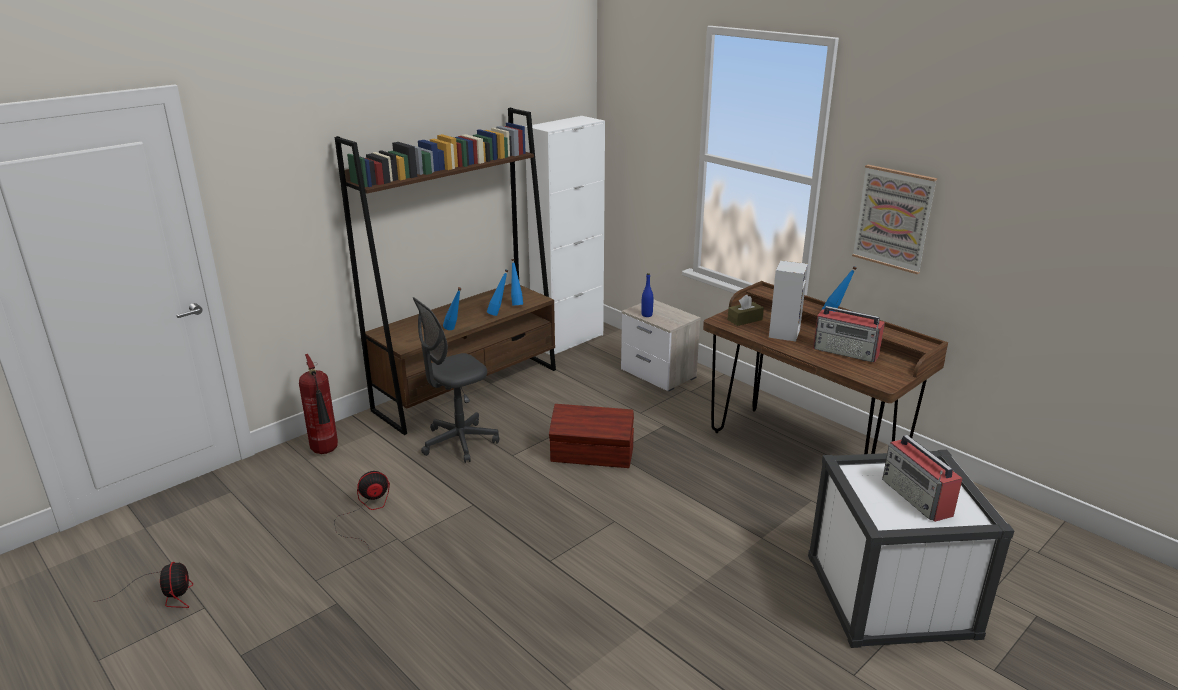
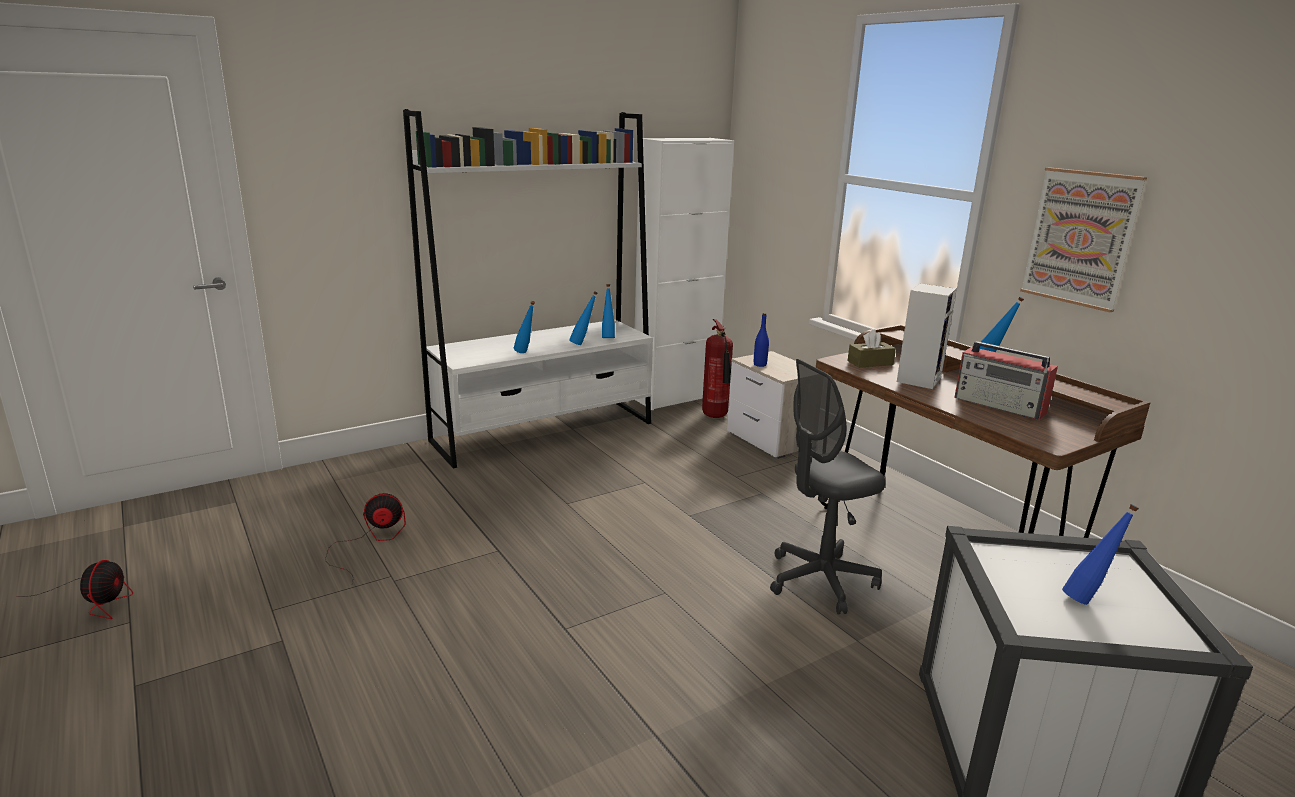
camera: 10 degrees right, 5 degrees down
(326, 451) = (359, 475): fire extinguisher -> fire extinguisher (716, 417)
(459, 442) = (511, 483): grey office chair -> grey office chair (820, 581)
(468, 389) = (544, 432): brown bookcase -> white bookcase
(592, 455) = (663, 515): brown storage box -> none
(917, 497) = (1087, 599): radio -> blue bottle

